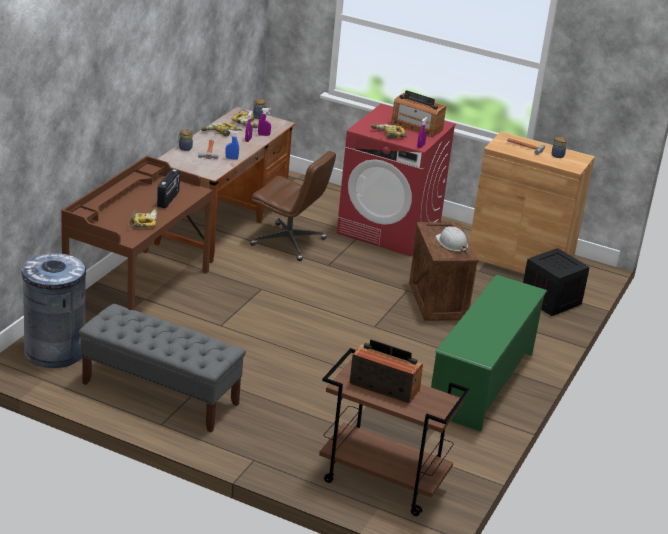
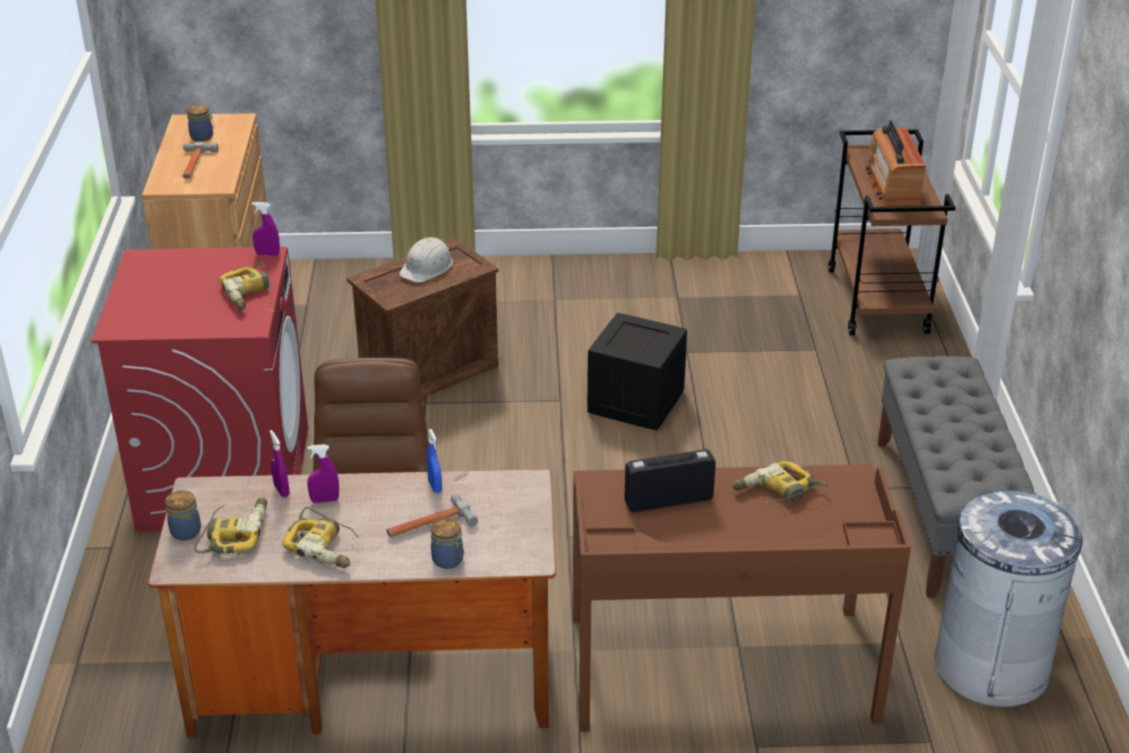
camera: 115 degrees left, 5 degrees up
(416, 127) = (181, 278): radio -> none
(482, 383) = (602, 289): green shoe rack -> none
(551, 300) = (331, 287): crate -> crate (635, 401)

